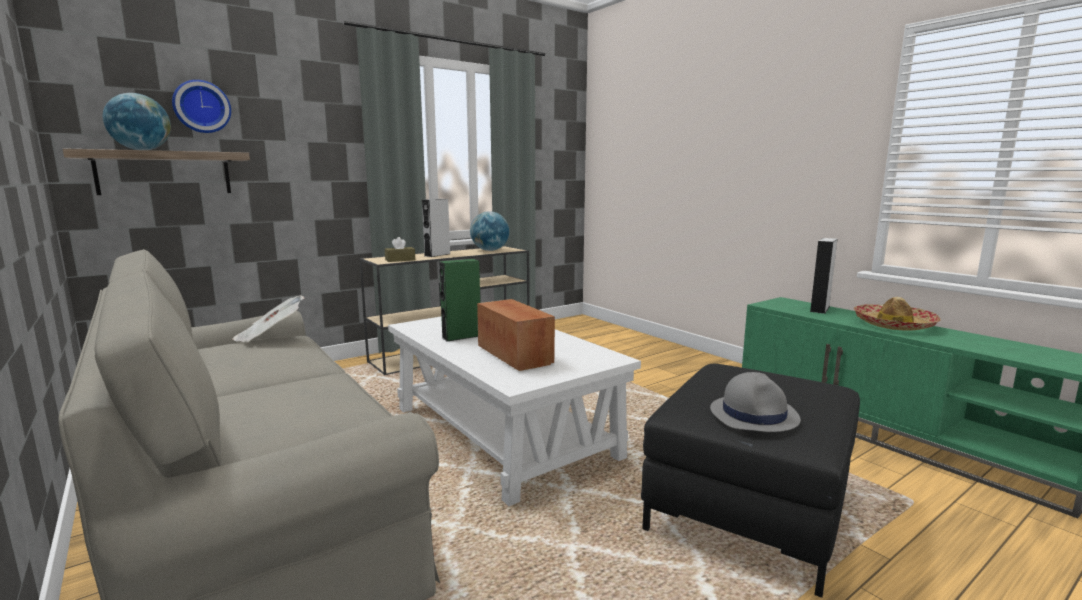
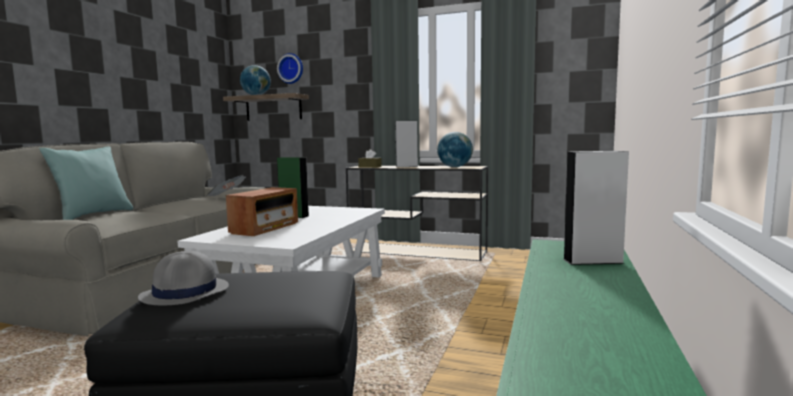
camera: 55 degrees right, 5 degrees down
(227, 422) = (93, 215): none -> turquoise pillow
(893, 325) = (590, 296): hat -> none

